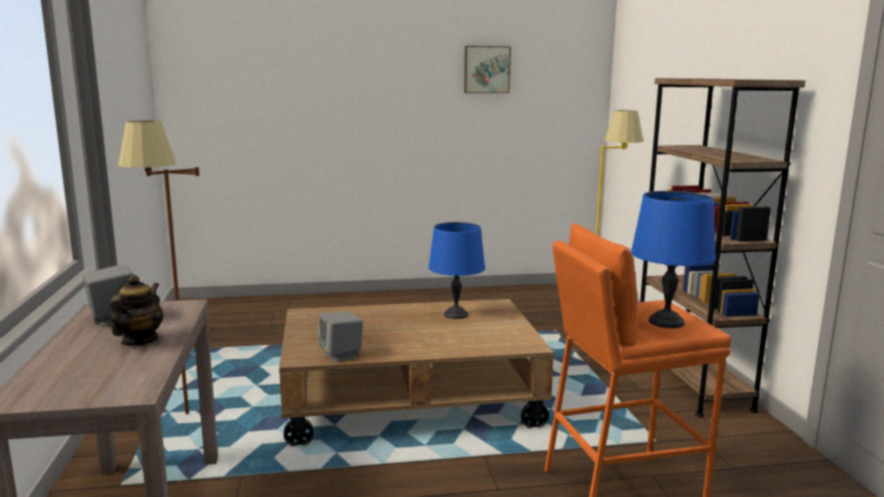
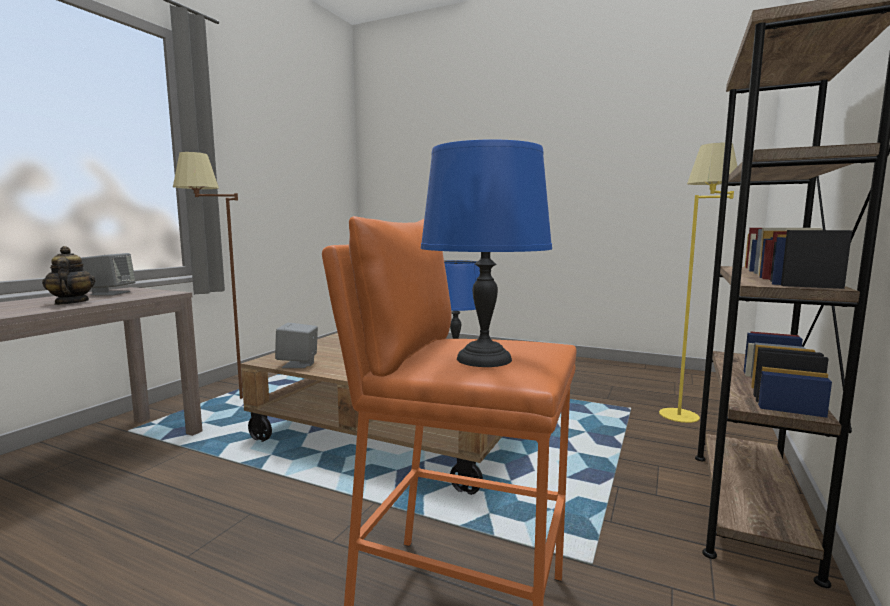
camera: 35 degrees right, 5 degrees down
(139, 341) = (71, 302): teapot -> teapot turned 75 degrees counterclockwise
(486, 69) = (617, 141): picture -> none

